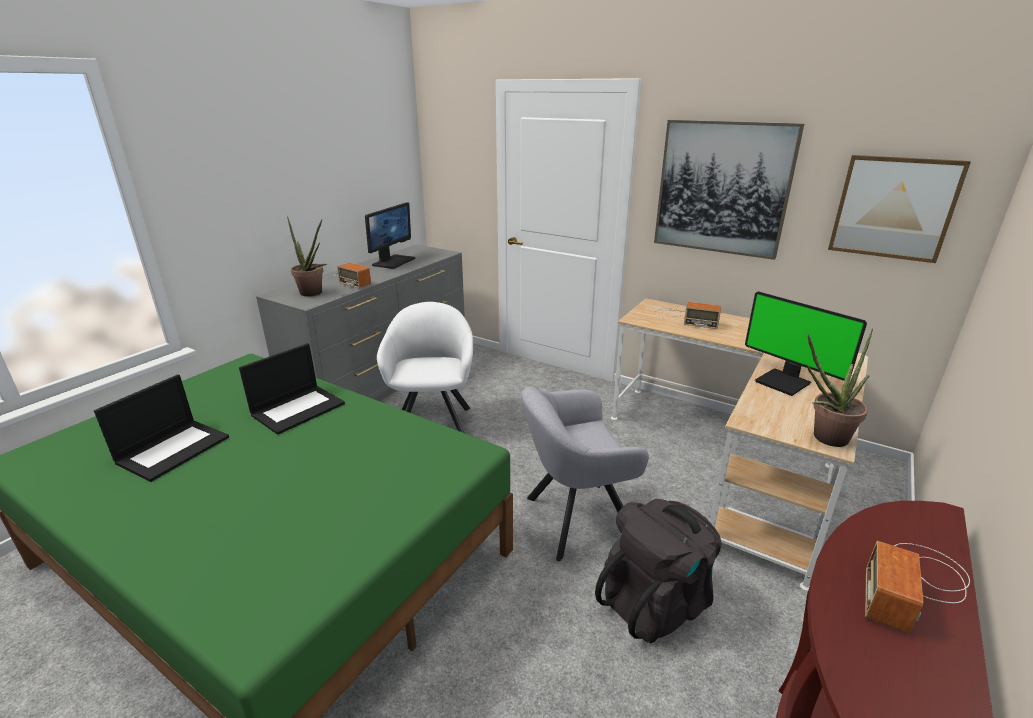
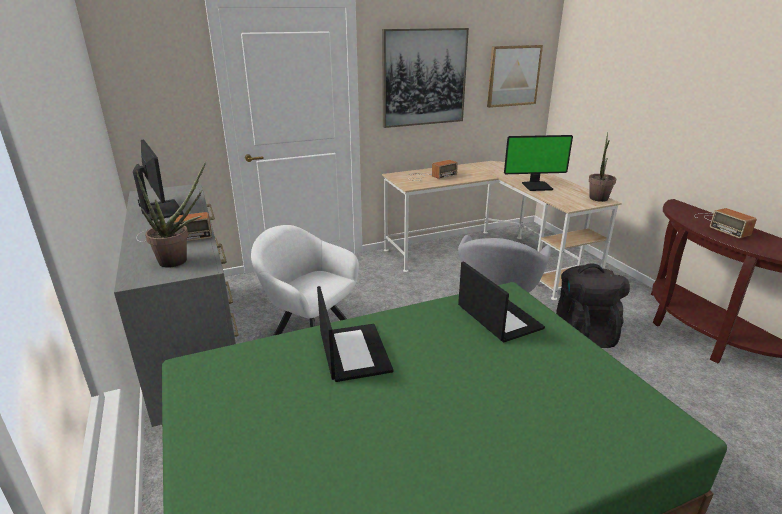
camera: 55 degrees left, 0 degrees up
(174, 449) = (352, 446): laptop -> laptop (498, 317)

